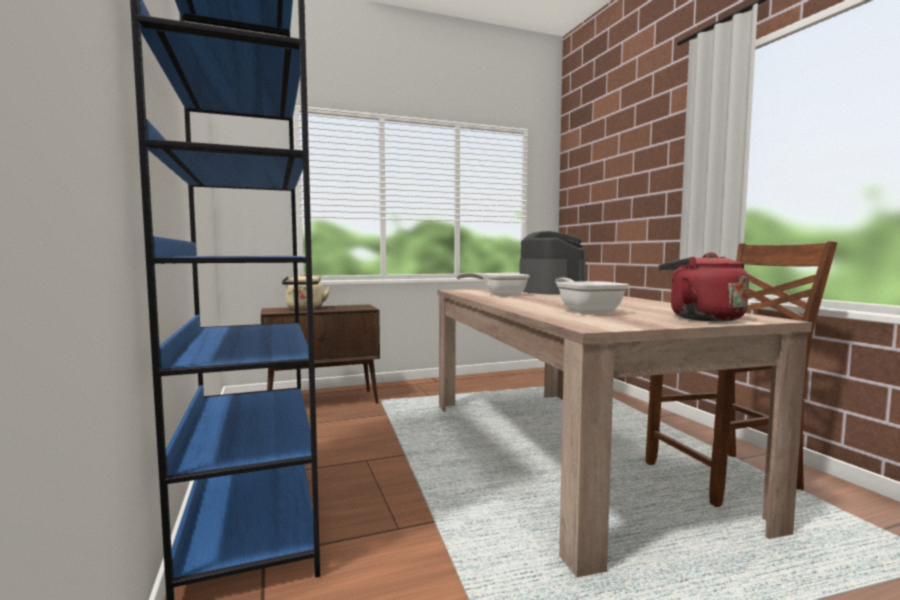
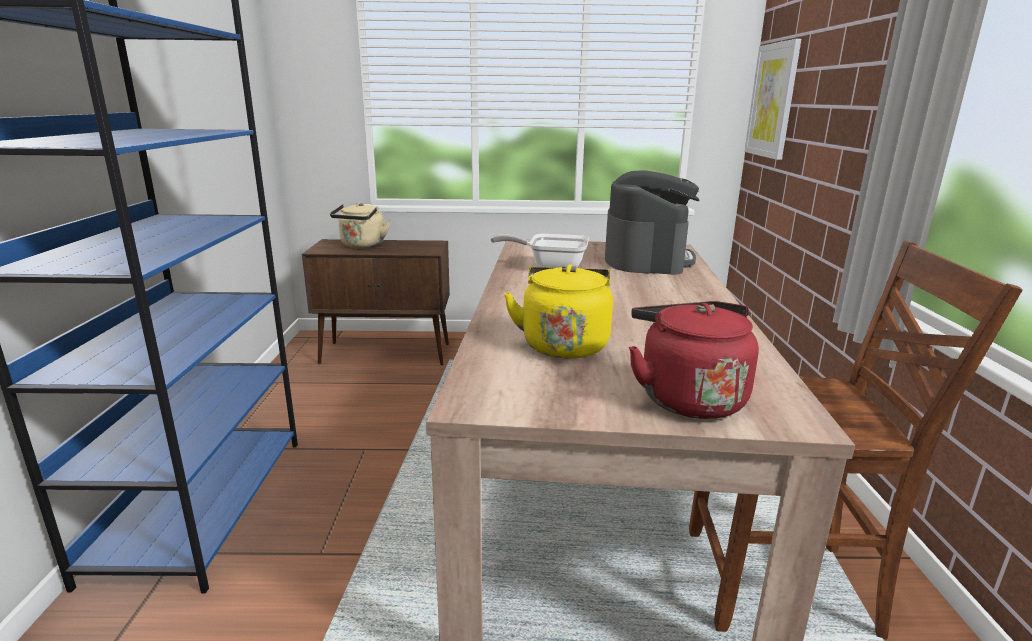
camera: 20 degrees right, 15 degrees up
(580, 202) = (772, 100): none -> picture
(586, 311) = (564, 344): frying pan -> yellow kettle

